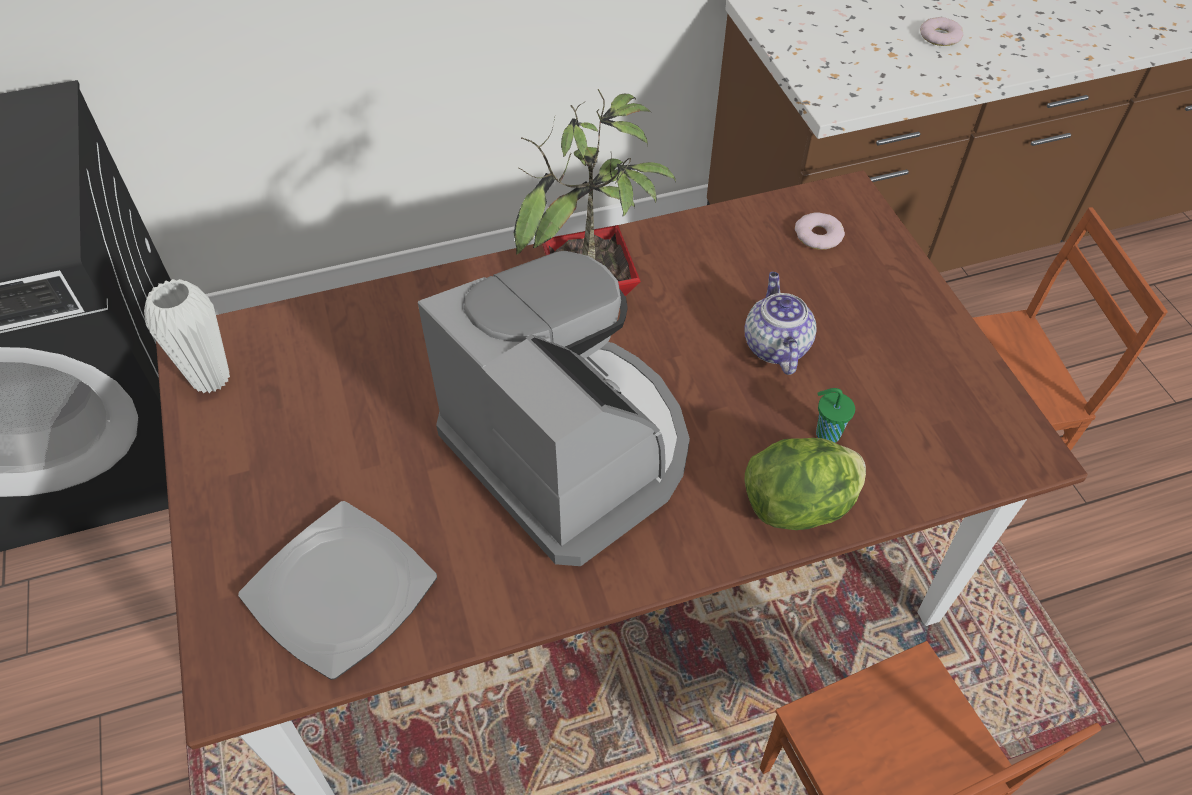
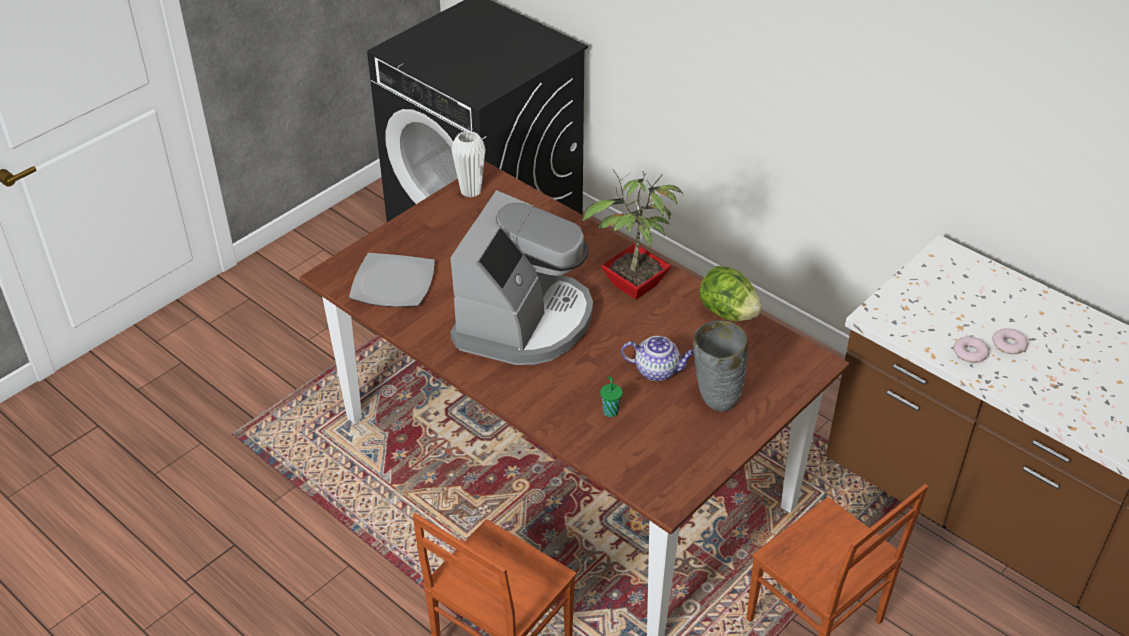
camera: 60 degrees right, 10 degrees down
(775, 345) = (657, 370): teapot -> teapot turned 45 degrees clockwise
(799, 505) = (554, 415): lettuce -> lettuce (727, 313)
(818, 235) = (765, 360): donut -> donut (970, 352)
(866, 316) = (715, 401): none -> grey vase

